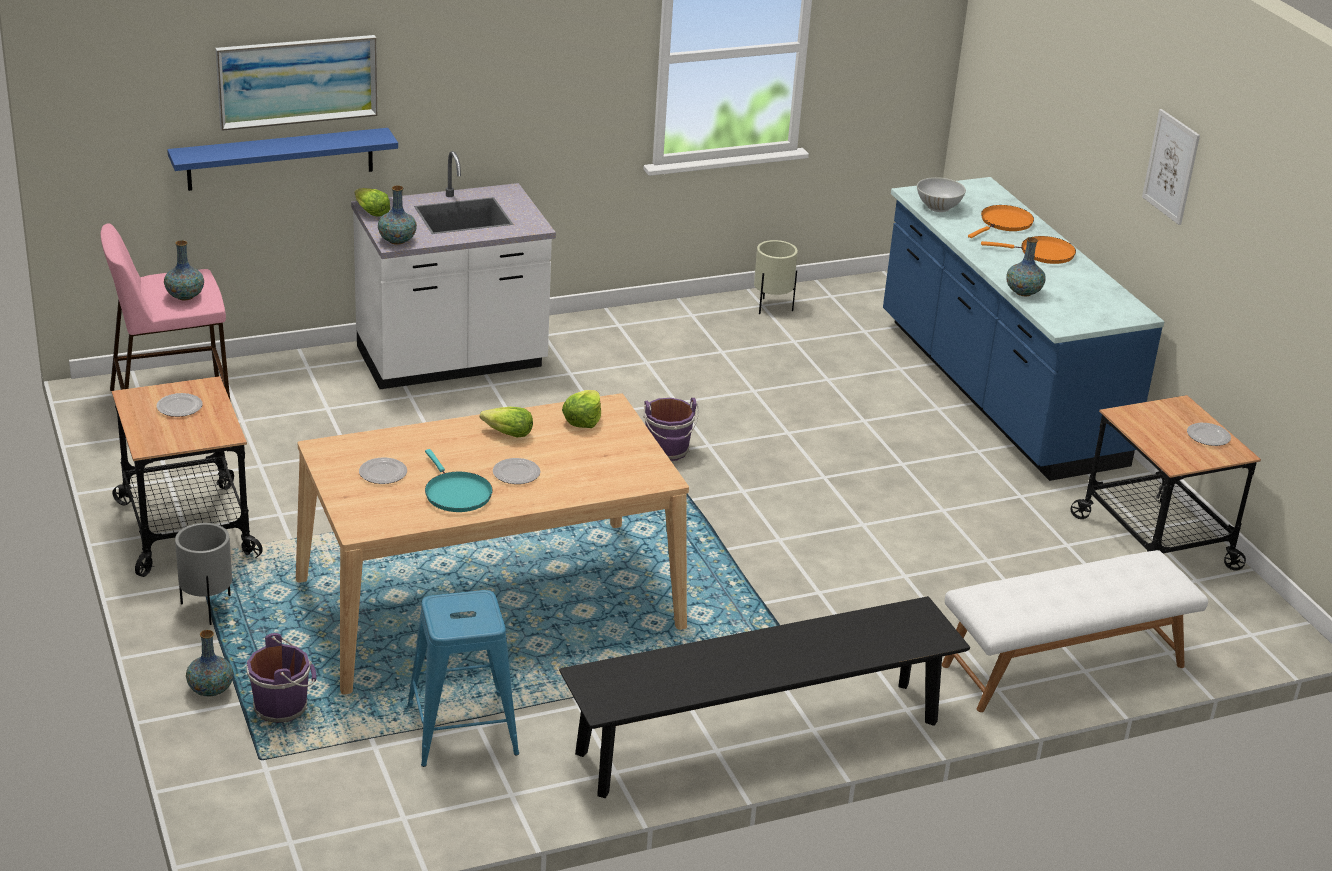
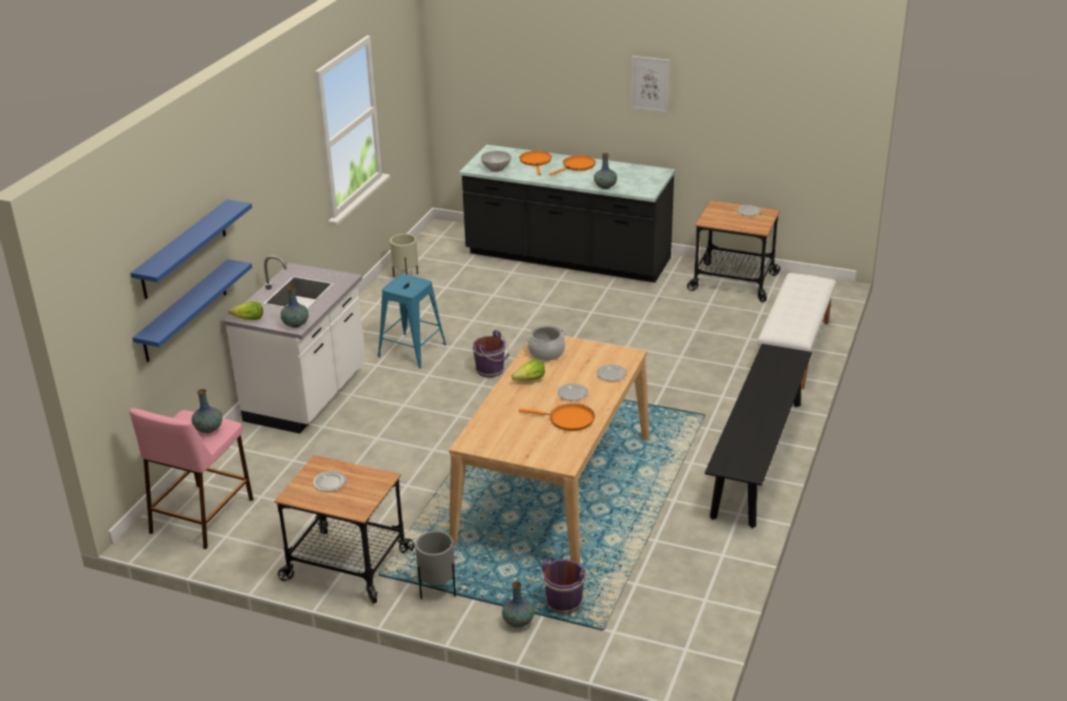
camera: 45 degrees left, 0 degrees up
(297, 81) = (183, 250): picture -> blue shelf
(382, 474) = (519, 435): plate -> plate (611, 374)
(456, 493) = (568, 420): turquoise frying pan -> orange frying pan
(462, 729) = (652, 547): blue stool -> blue stool (412, 350)
(583, 420) = (546, 353): lettuce -> cooking pot
(997, 392) = (567, 258): blue counter -> black counter

